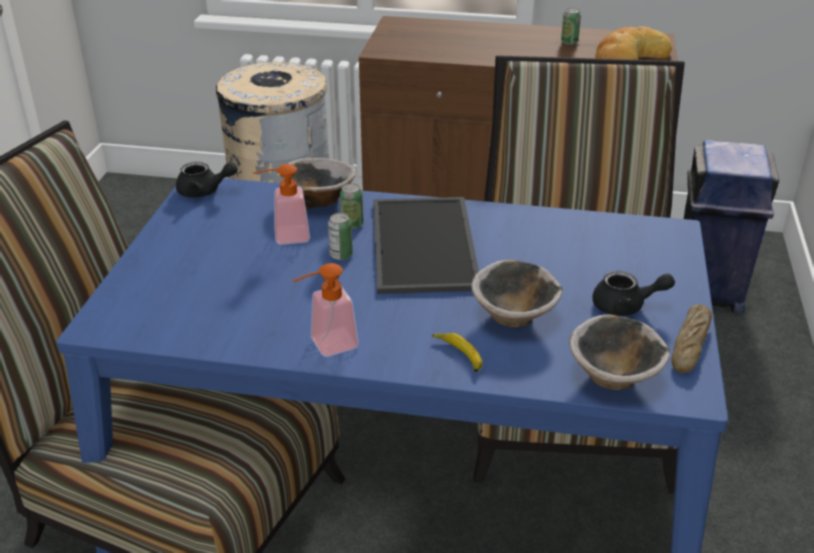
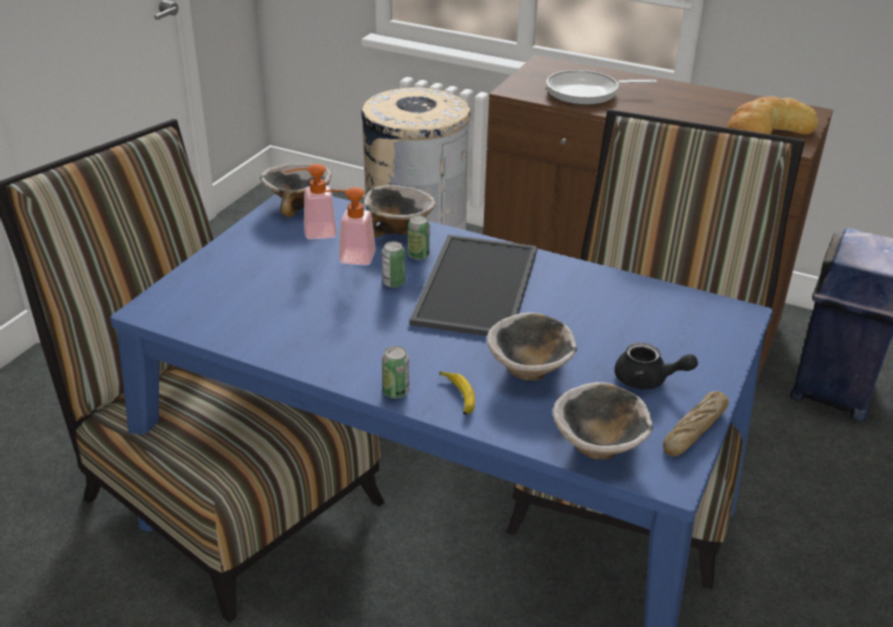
camera: 15 degrees right, 0 degrees up
(204, 191) = (298, 203): black teapot -> bowl
(326, 345) = (339, 364): soap dispenser -> soap dispenser (313, 233)
(450, 45) = (587, 93): none -> frying pan
(569, 42) = (712, 104): can -> can (396, 392)

